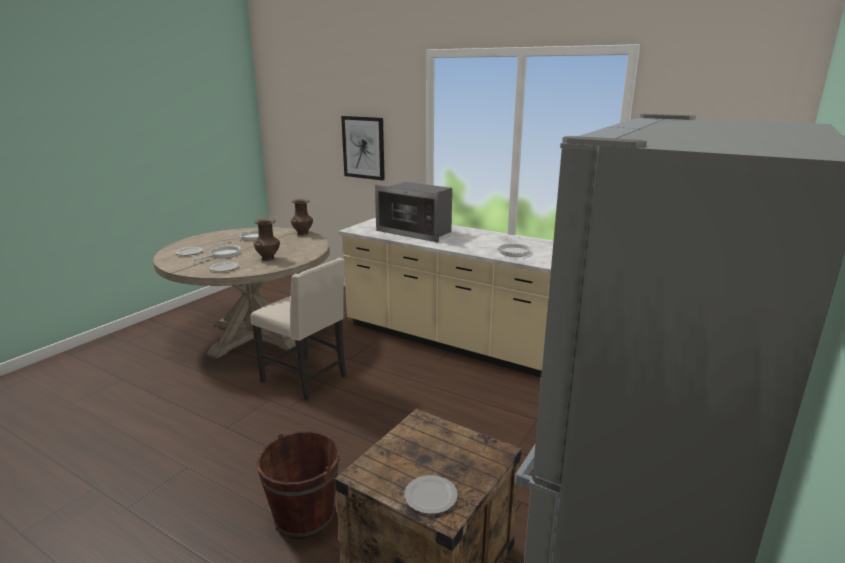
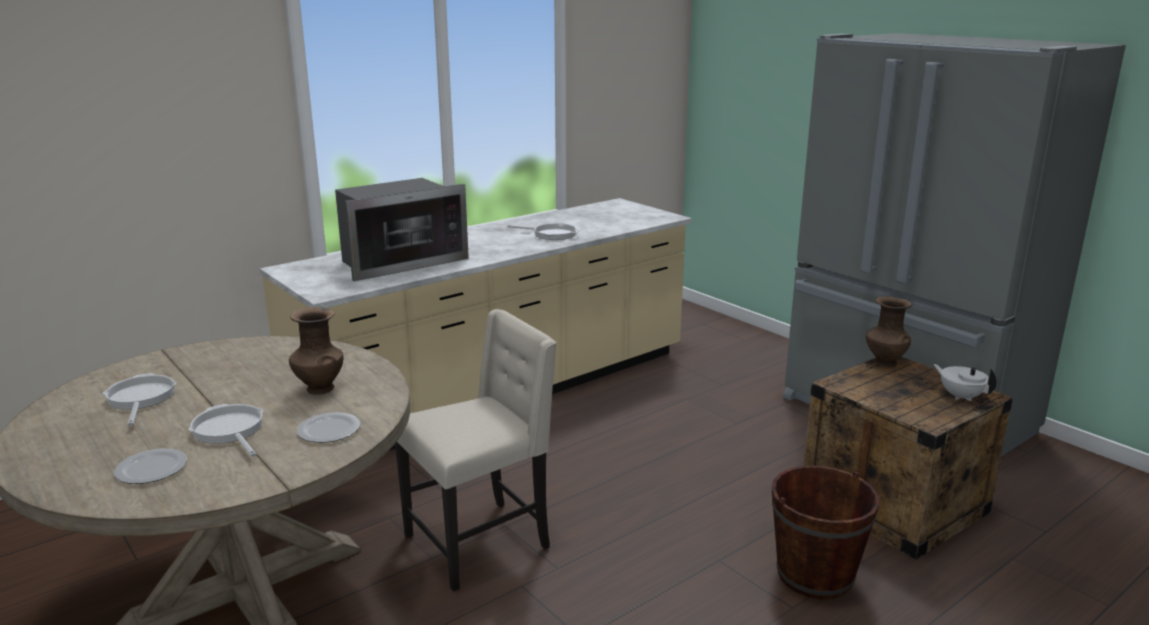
camera: 70 degrees left, 0 degrees up
(303, 233) = (193, 350): brown vase -> brown vase (884, 363)
(363, 147) = (155, 154): picture -> none
(431, 496) = (961, 396): plate -> white teapot

